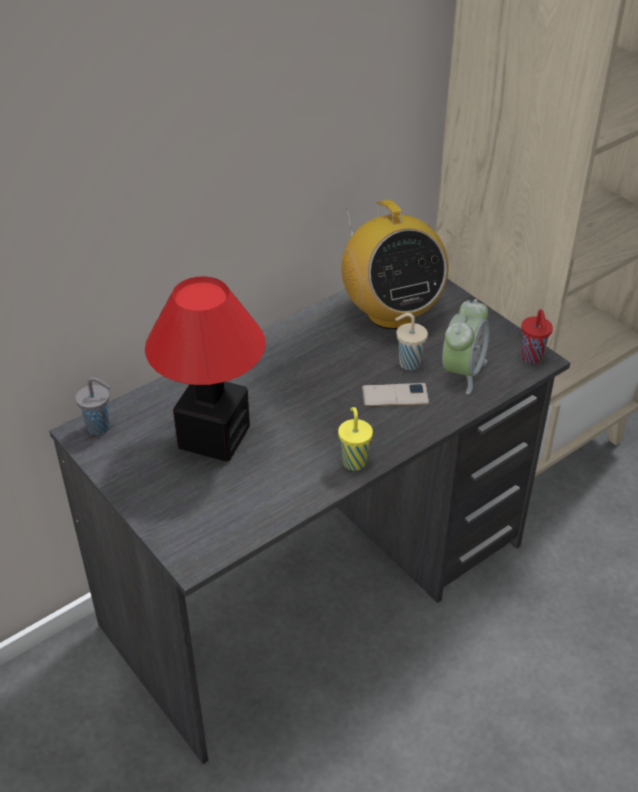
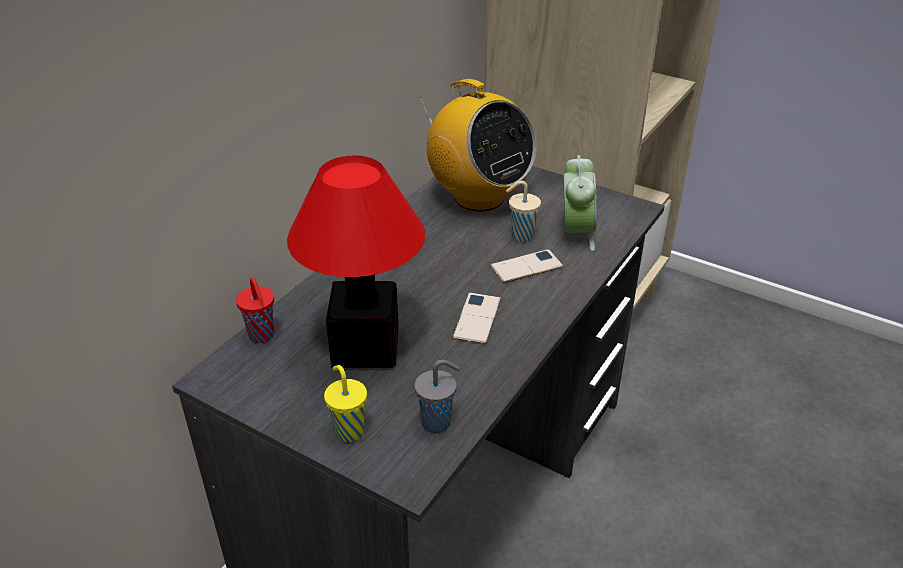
camera: 20 degrees left, 5 degrees down
(100, 427) = (231, 368): grey cup -> grey cup (438, 422)
(322, 435) = (477, 318): none -> phone
(354, 461) = (523, 335): yellow cup -> yellow cup (348, 431)
(532, 358) = (629, 208): red cup -> red cup (262, 336)

